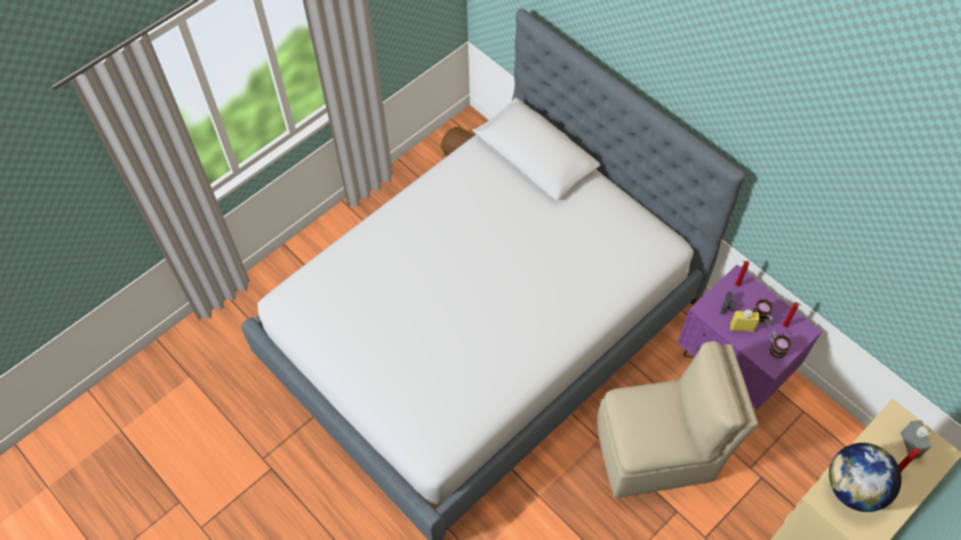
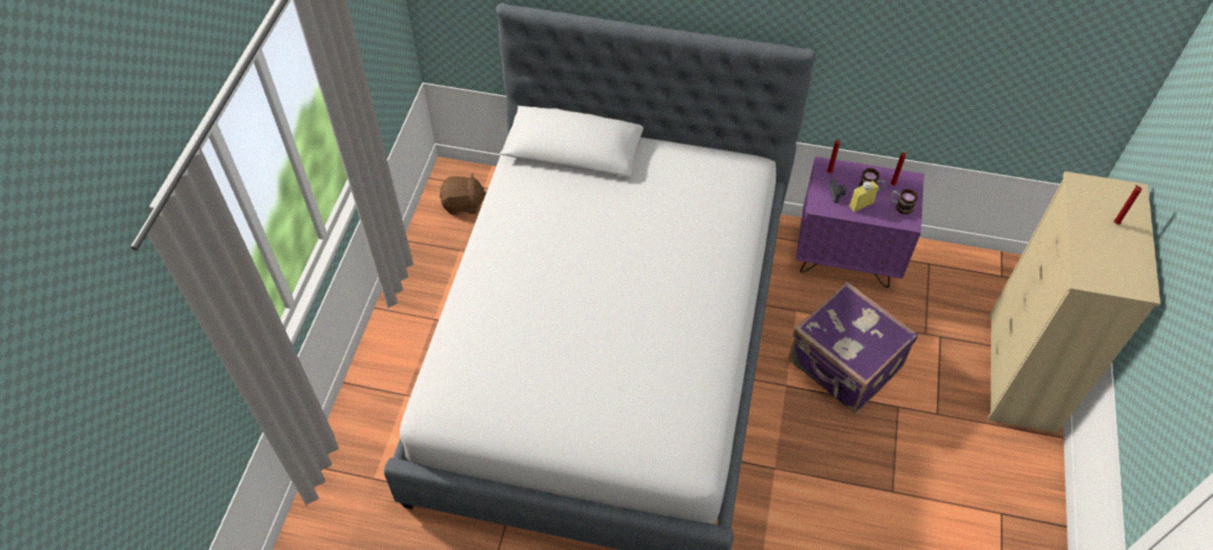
camera: 35 degrees left, 5 degrees down
(658, 452) = (843, 366): beige chair -> purple suitcase
(854, 488) = (1099, 256): globe -> none
(910, 445) = (1107, 199): grey bottle -> none

